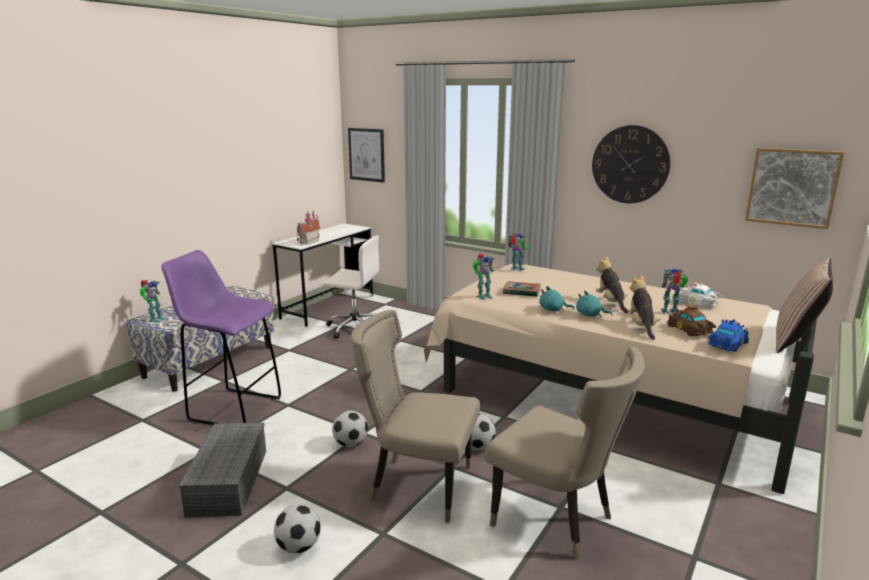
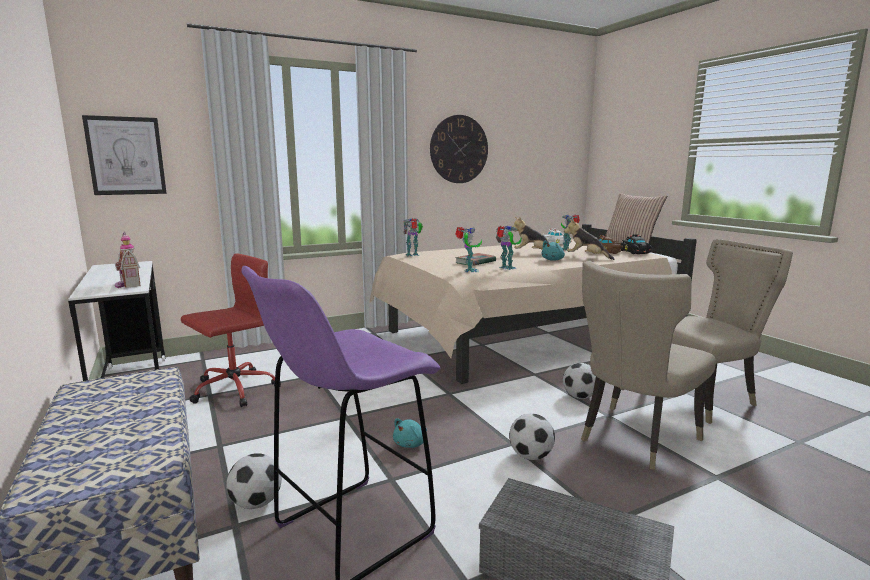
camera: 60 degrees left, 5 degrees down
(155, 319) = (78, 477): toy robot -> toy robot (507, 268)
(298, 546) = (740, 537): football -> football (256, 503)
(354, 327) = (233, 389): white office chair -> red office chair
(553, 310) = (530, 263): turquoise plush toy -> turquoise plush toy (411, 444)
(726, 344) = (634, 252): blue toy car -> black toy car
(792, 187) = (555, 159): picture -> none

